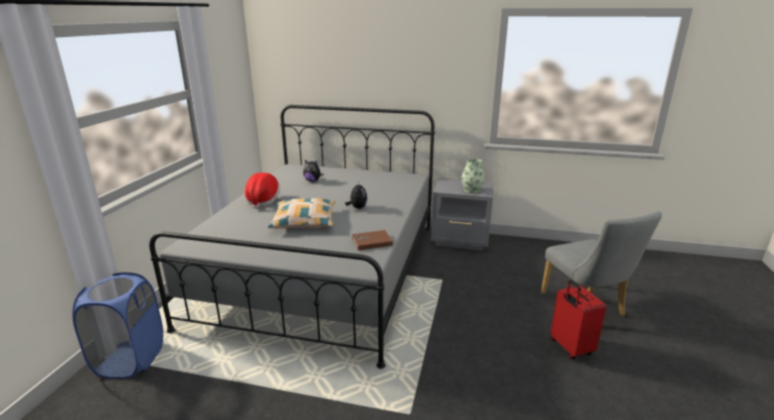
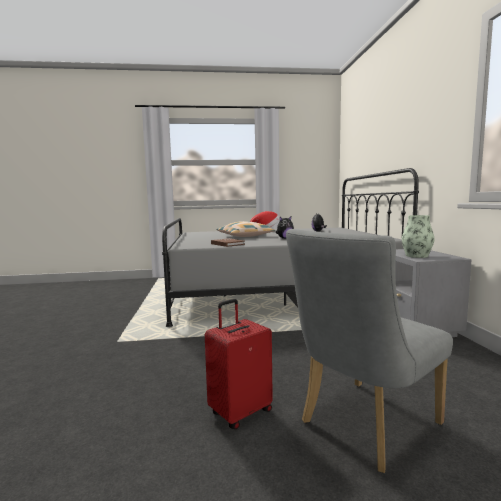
camera: 70 degrees right, 15 degrees down
(130, 359) = (158, 281): blue laundry basket -> none

